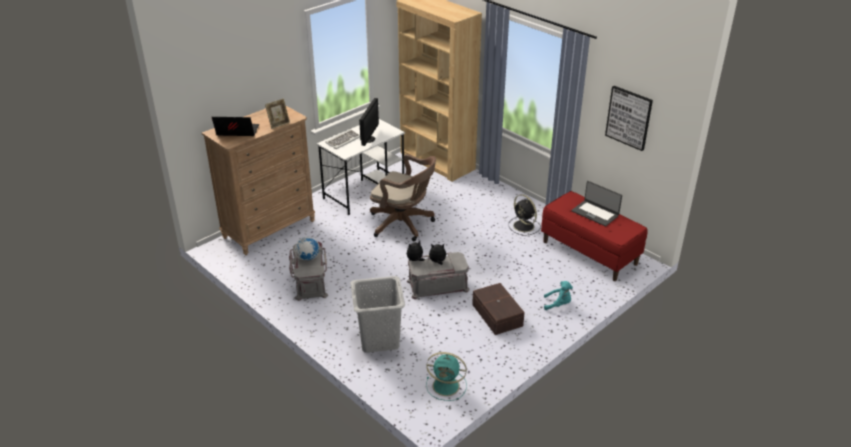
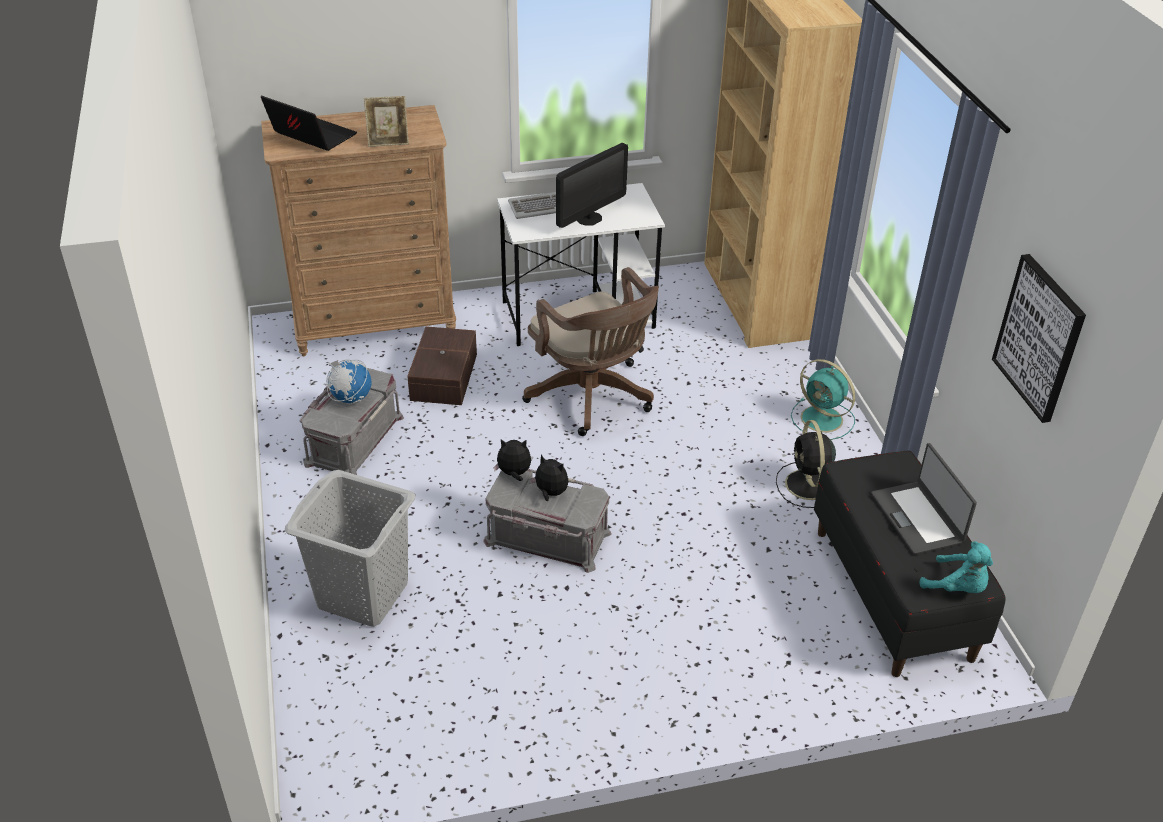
camera: 30 degrees right, 5 degrees up
(447, 386) = (391, 740): turquoise fan -> turquoise fan (823, 420)
(496, 316) = (598, 643): brown storage box -> brown storage box (442, 377)
(558, 304) = (734, 674): turquoise plush toy -> turquoise plush toy (957, 587)
(590, 253) = (893, 593): red bench -> black bench

